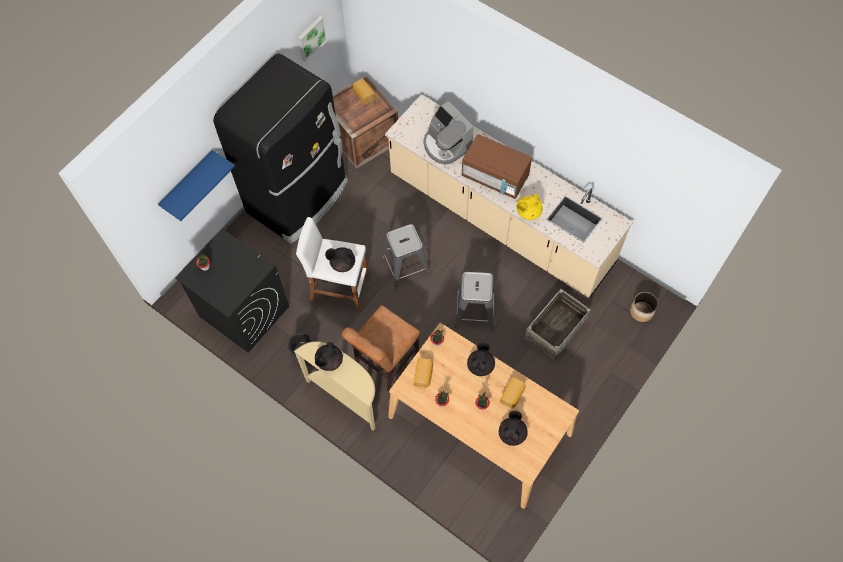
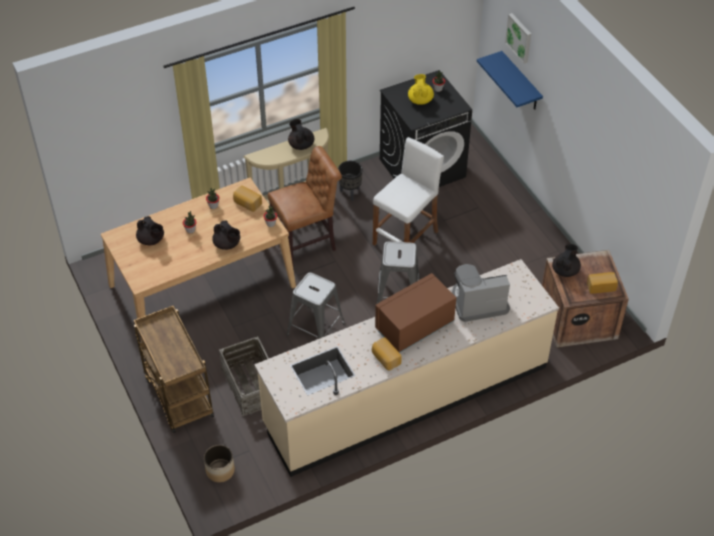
camera: 115 degrees right, 15 degrees down
(299, 197) = (526, 242): black fridge -> none
(311, 37) = (639, 186): picture -> picture (519, 37)
(342, 263) = (396, 193): black teapot -> black teapot (565, 270)
(384, 363) = (307, 243): brown chair -> brown chair turned 90 degrees clockwise
(513, 395) = (184, 254): bread -> bread (385, 359)
(528, 212) = (355, 335): yellow teapot -> yellow teapot (420, 100)
(599, 379) = (177, 396): none -> brown cart

